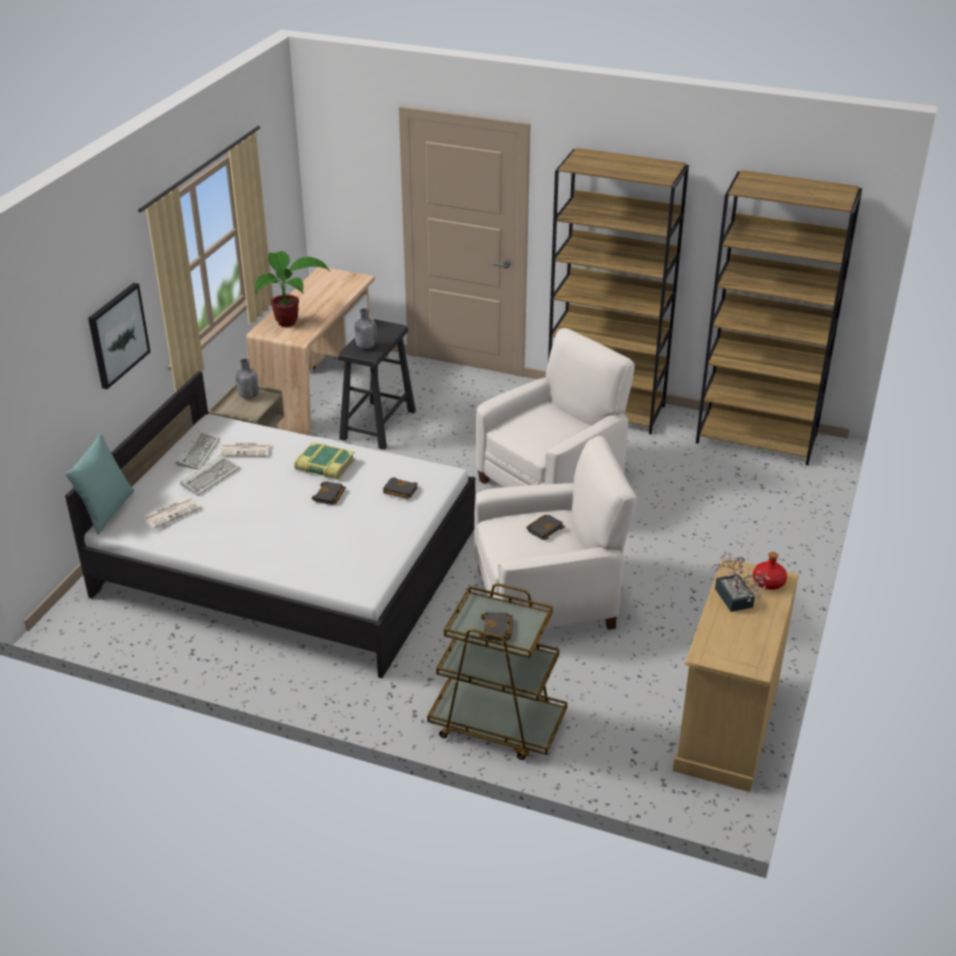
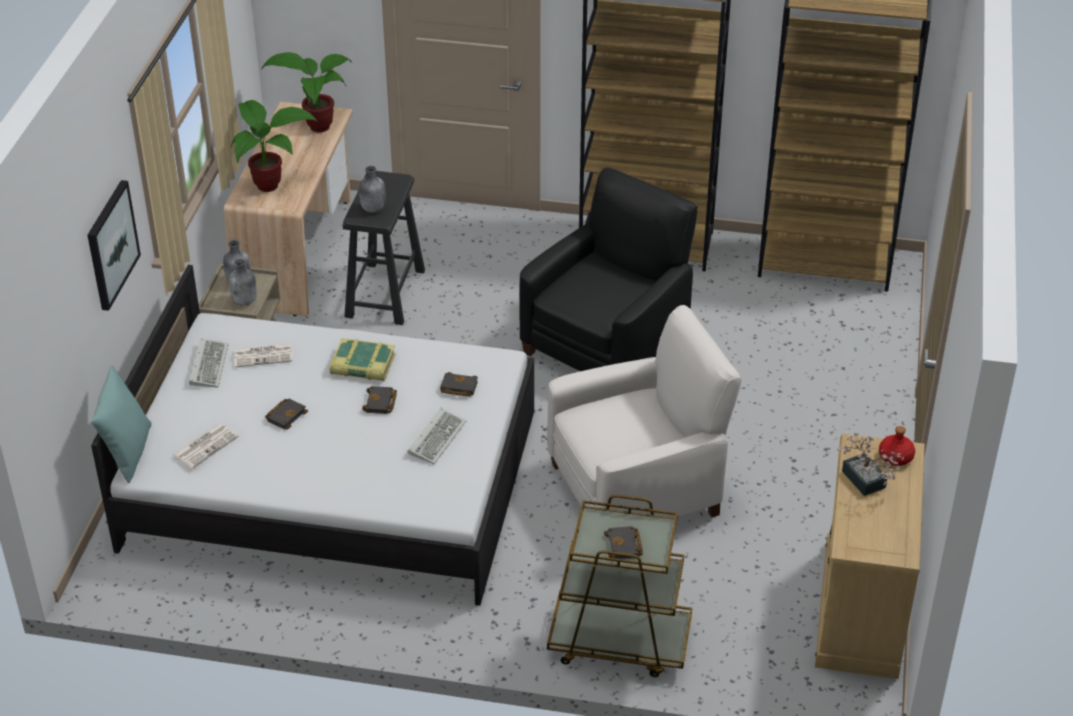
camera: 10 degrees left, 5 degrees up
(210, 476) = (234, 394): keyboard -> keyboard (437, 437)
(248, 410) = (245, 301): none -> grey bottle
(340, 285) = (315, 127): none -> potted plant
(545, 528) = (633, 415): black book -> black book (286, 415)
(552, 482) = (607, 345): white armchair -> black armchair

